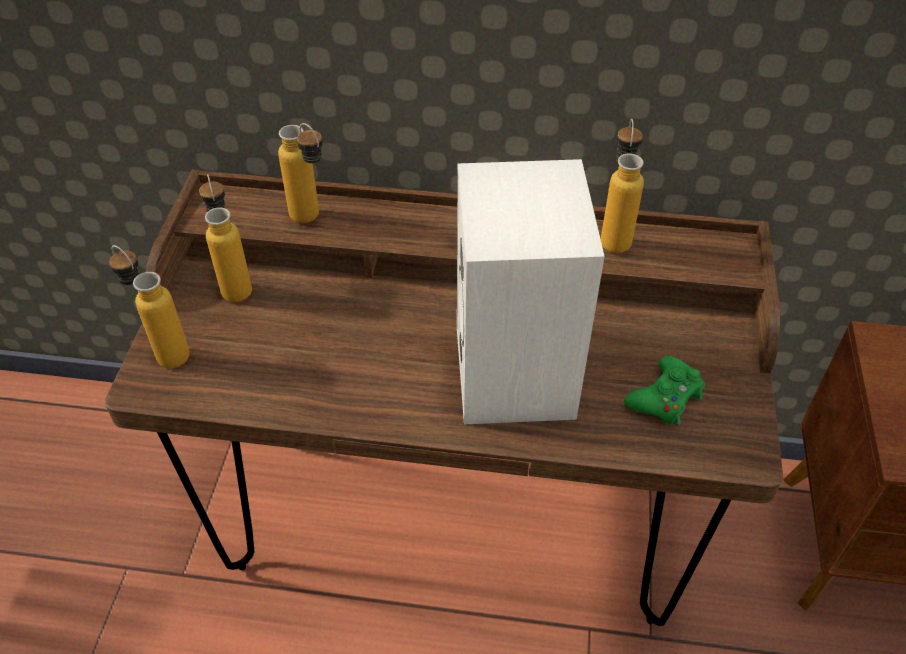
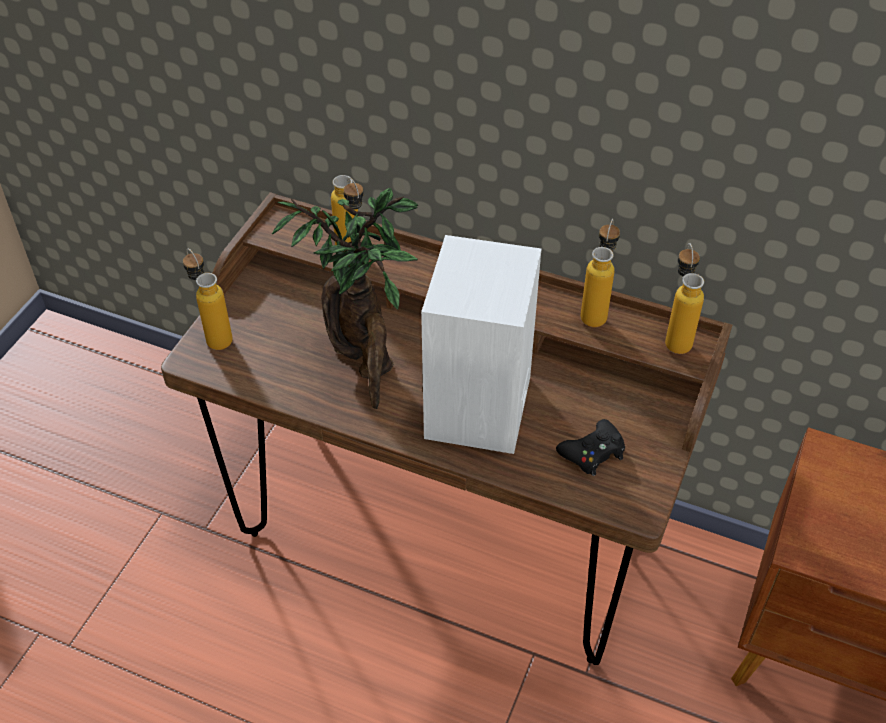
camera: 15 degrees right, 0 degrees up
(235, 283) = (282, 292): bottle -> bottle (676, 337)
(362, 350) = (364, 365): none -> potted plant
(665, 398) = (593, 453): green game controller -> black game controller

